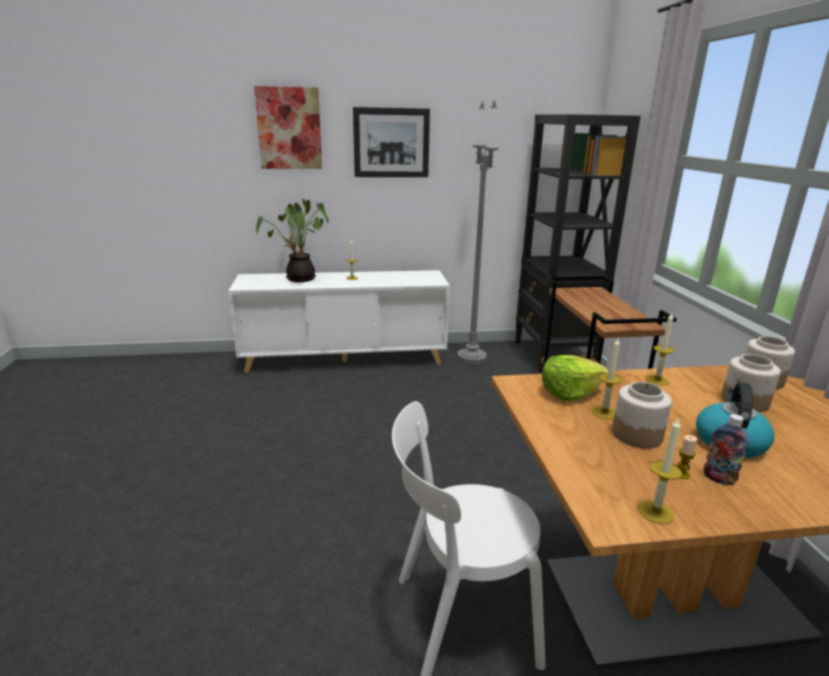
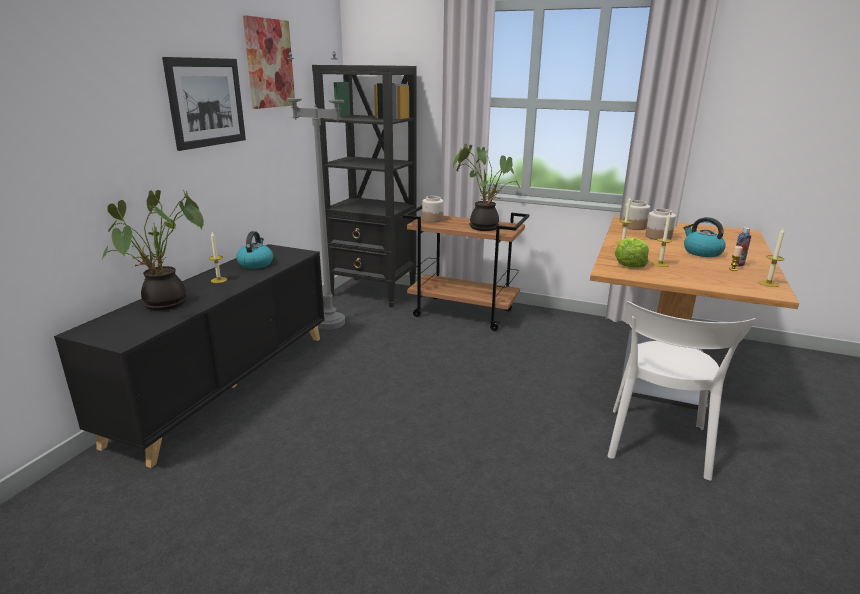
camera: 60 degrees left, 0 degrees up
(289, 128) = (90, 90): picture -> picture (269, 63)
(345, 358) = (227, 384): white cabinet -> black cabinet
(394, 277) = (255, 264): none -> kettle
(610, 314) = (484, 227): none -> potted plant
(636, 434) = (689, 265): jar -> jar (432, 219)

